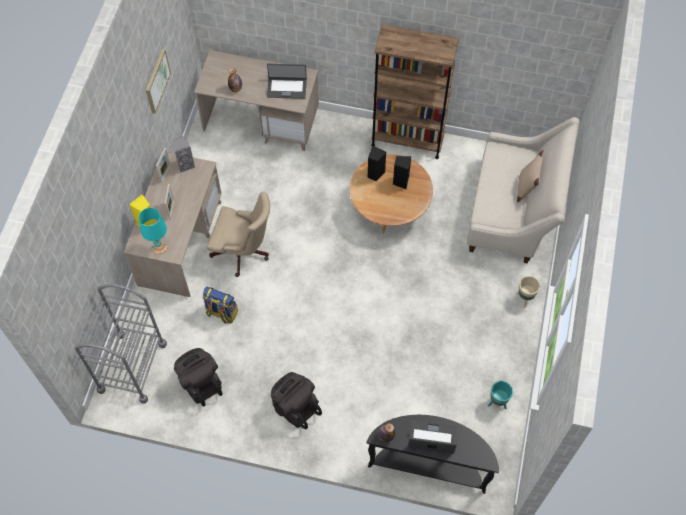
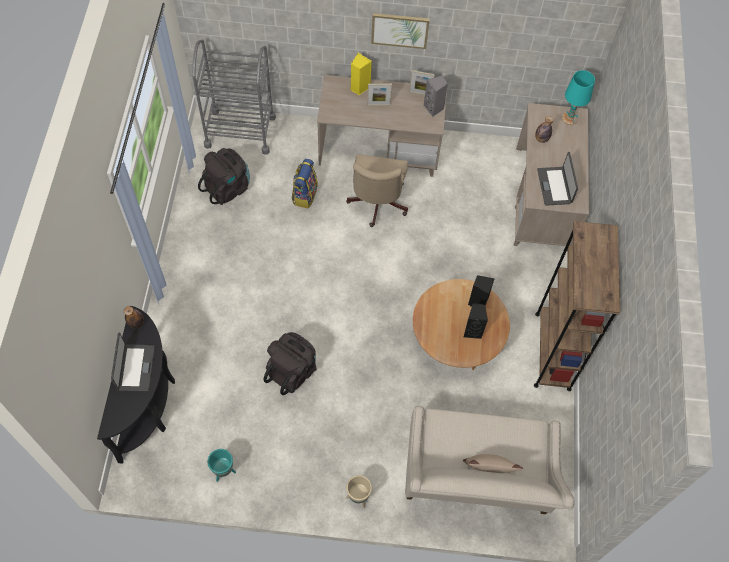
camera: 80 degrees right, 0 degrees up
(157, 81) = (493, 36): picture -> picture (400, 30)
(159, 246) = (334, 101): turquoise table lamp -> turquoise table lamp (570, 118)
(294, 406) = (207, 271): black backpack -> black backpack (292, 371)

